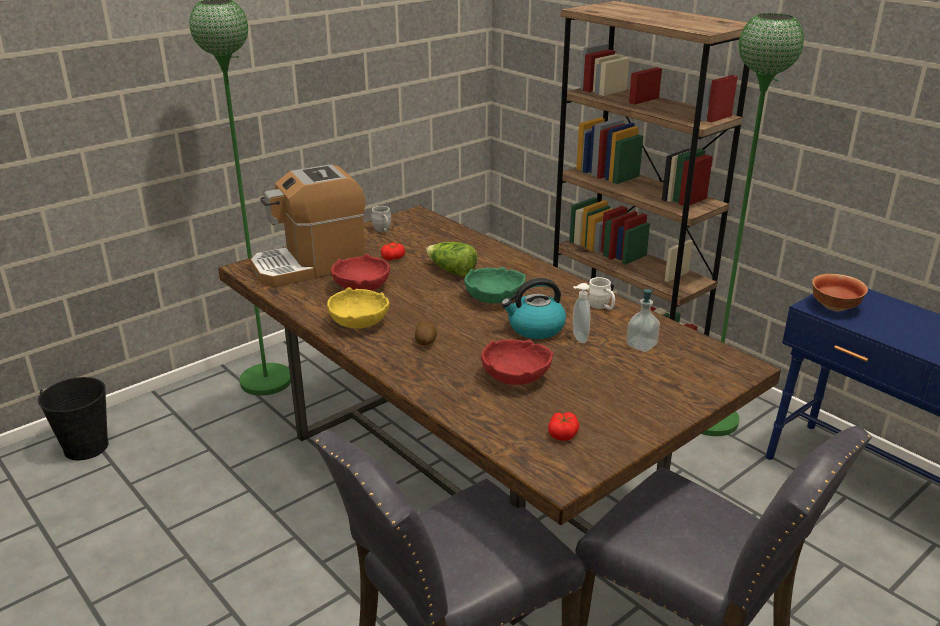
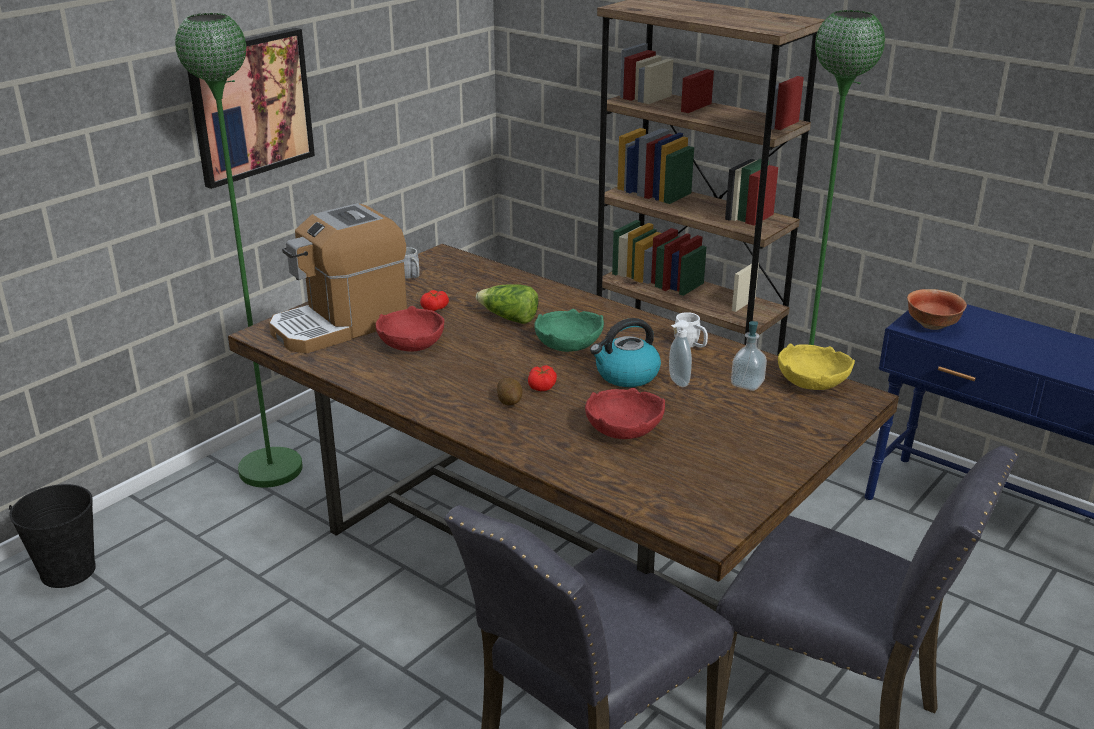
camera: 10 degrees left, 0 degrees up
(266, 81) = (250, 106): none -> picture
(359, 322) = (424, 385): yellow bowl -> yellow bowl (811, 383)
(563, 434) = (696, 486): tomato -> tomato (542, 386)

